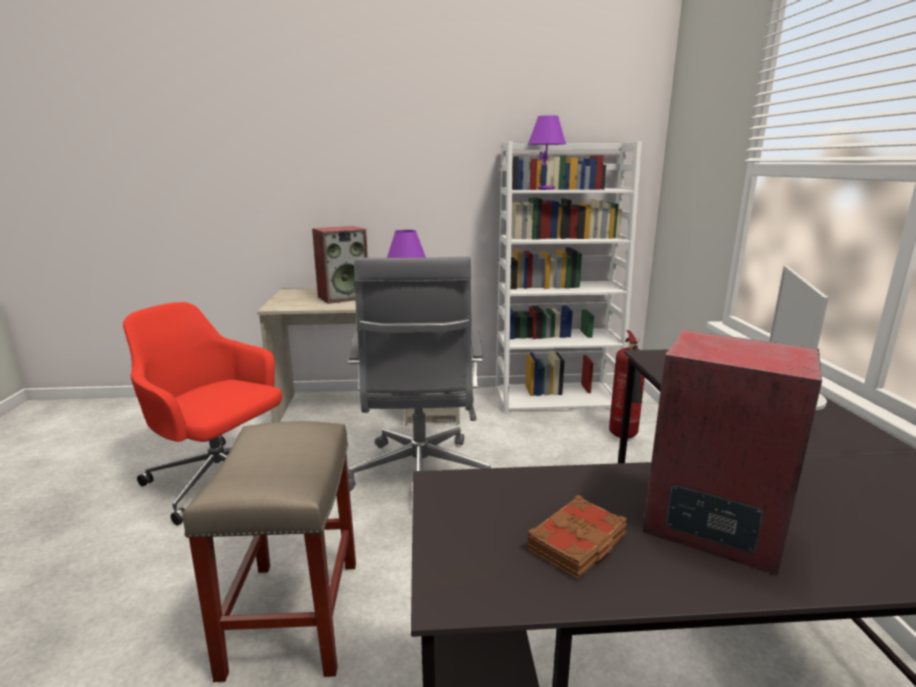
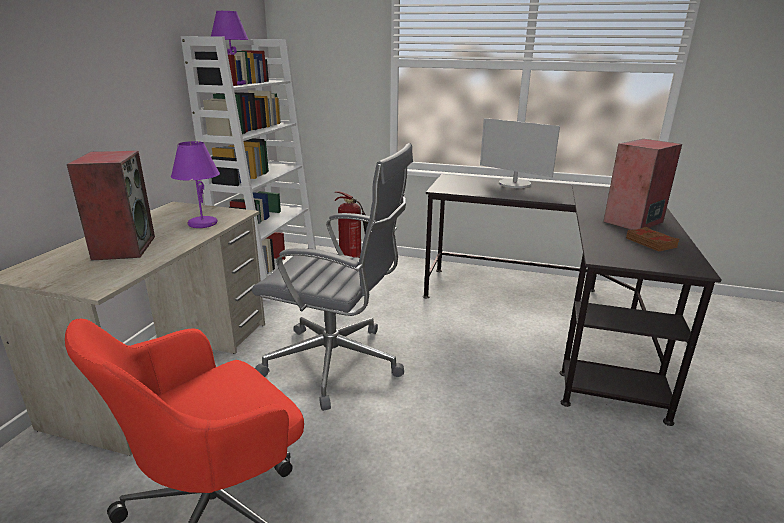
camera: 70 degrees left, 5 degrees up
(293, 613) = (483, 458): beige stool -> none

